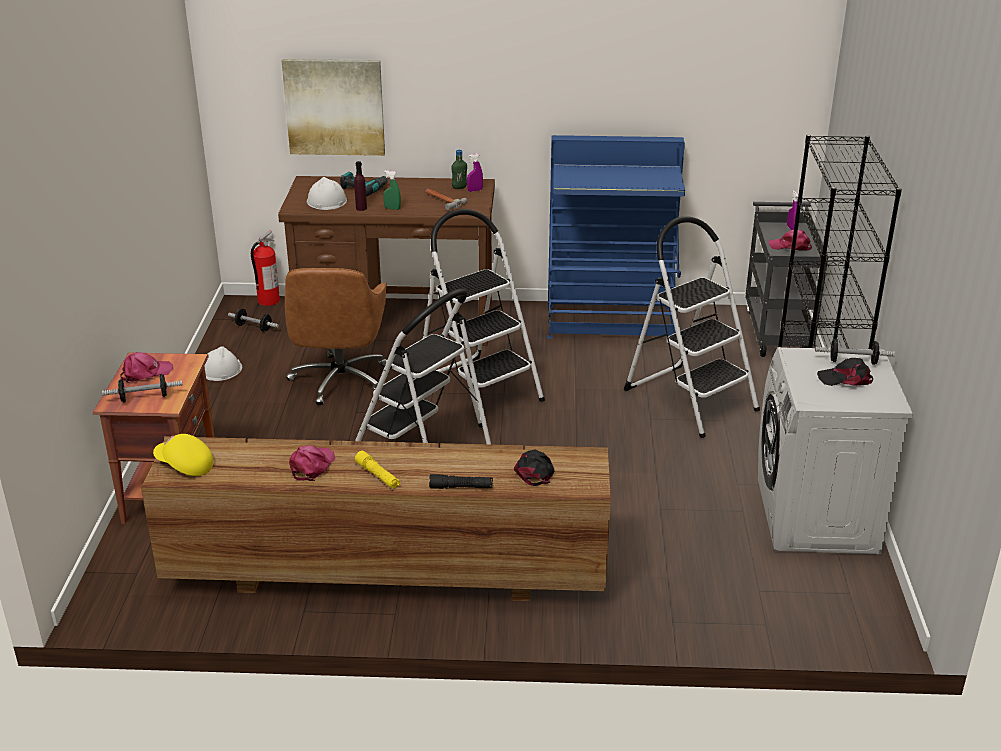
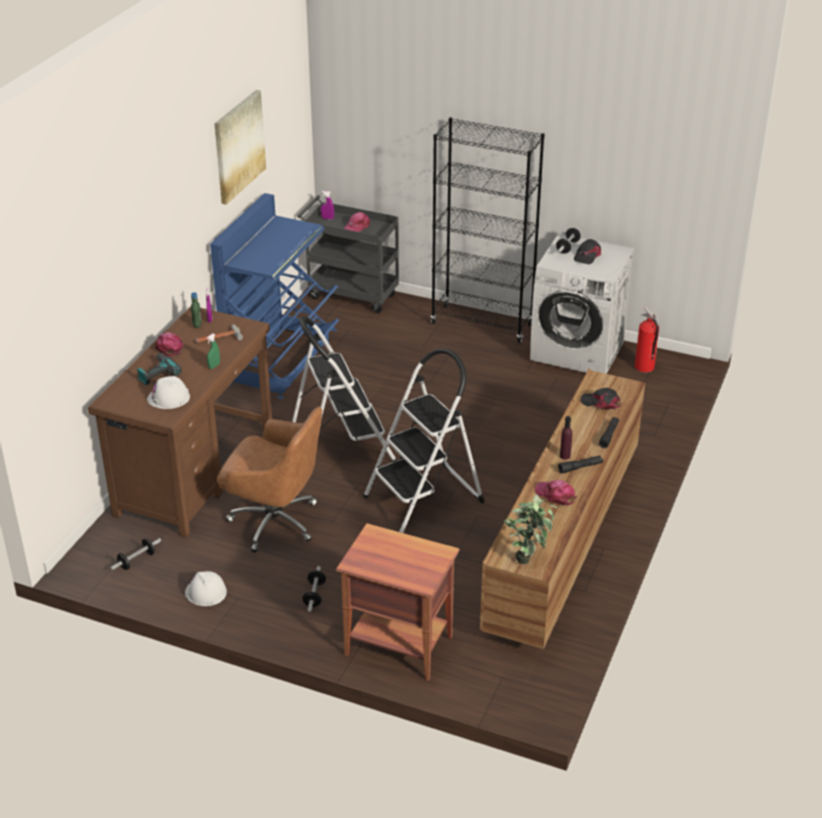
camera: 70 degrees left, 5 degrees up
(144, 398) = (424, 564): dumbbell -> dumbbell (314, 595)
(145, 373) = (381, 560): pink cap -> pink cap (169, 346)
(184, 466) = (528, 557): yellow cap -> potted plant
(268, 301) = (87, 544): fire extinguisher -> fire extinguisher (644, 367)
(334, 107) = (95, 322): picture -> picture (238, 146)
(361, 208) = (200, 382): purple bottle -> purple bottle (565, 456)
(378, 476) = (580, 467): yellow flashlight -> black flashlight
(688, 398) = (413, 359): step ladder -> none

